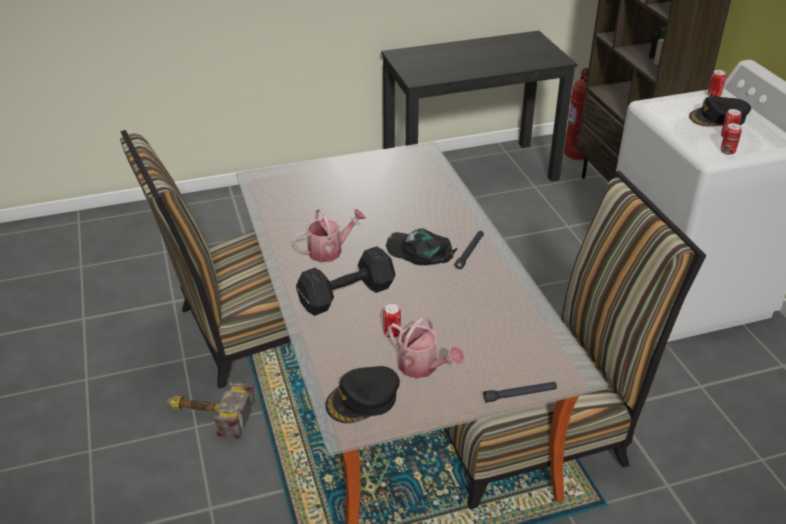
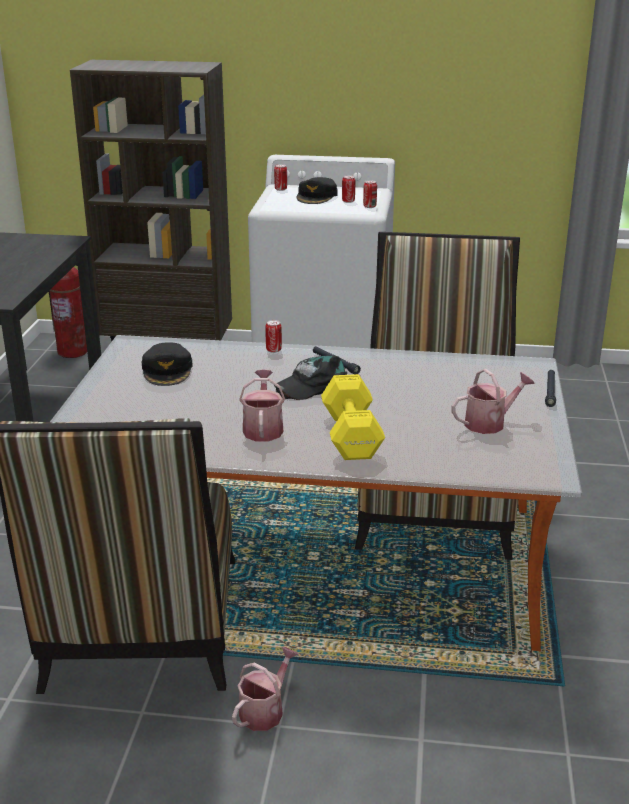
camera: 65 degrees left, 10 degrees down
(207, 414) = (265, 710): hammer -> watering can
(344, 295) = (350, 436): black dumbbell -> yellow dumbbell
(363, 400) = (519, 460): black cap -> black cap (168, 370)
(392, 333) = (430, 426): can -> can (273, 350)

